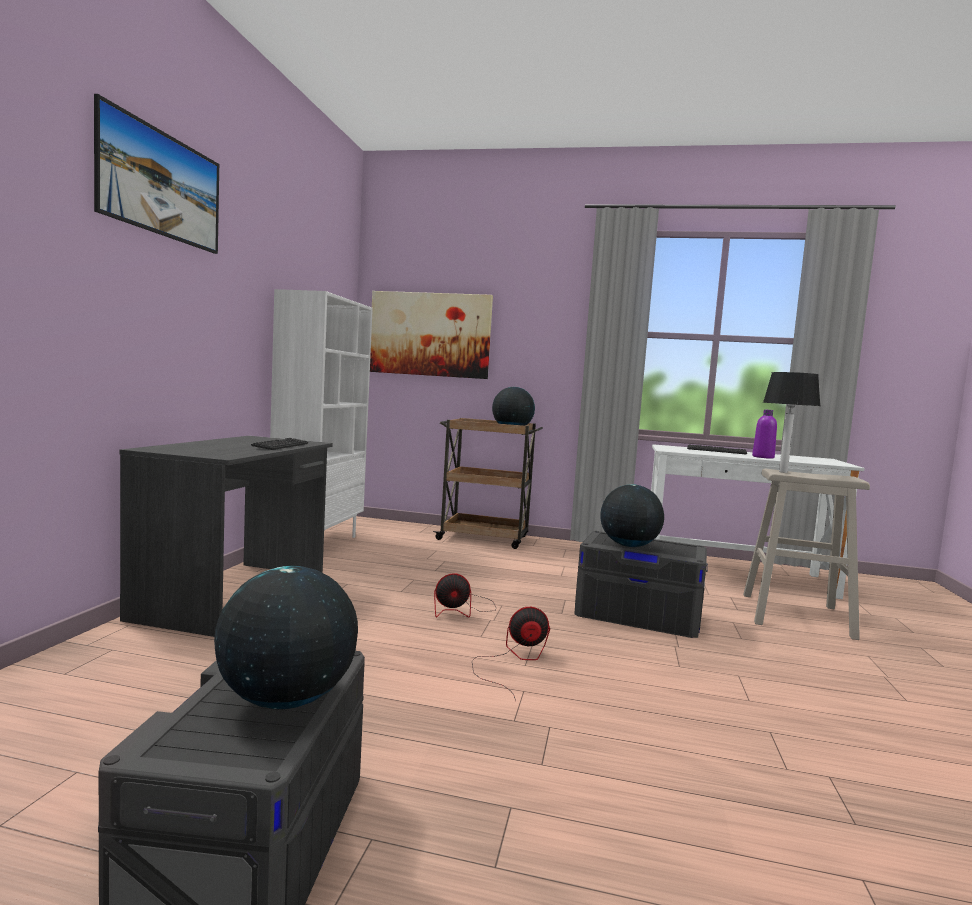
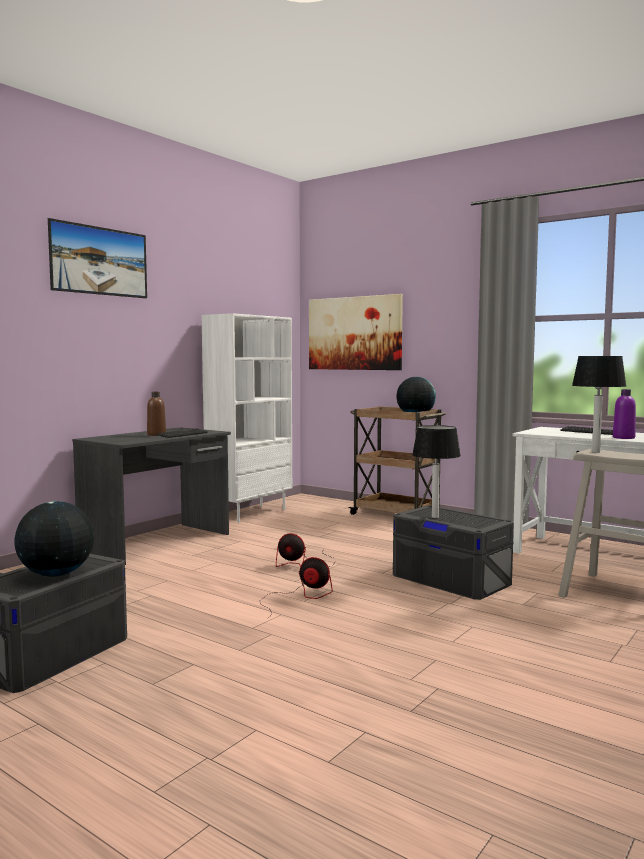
camera: 25 degrees right, 0 degrees up
(242, 445) = (156, 434): none -> brown bottle
(629, 546) = (434, 517): globe -> table lamp

